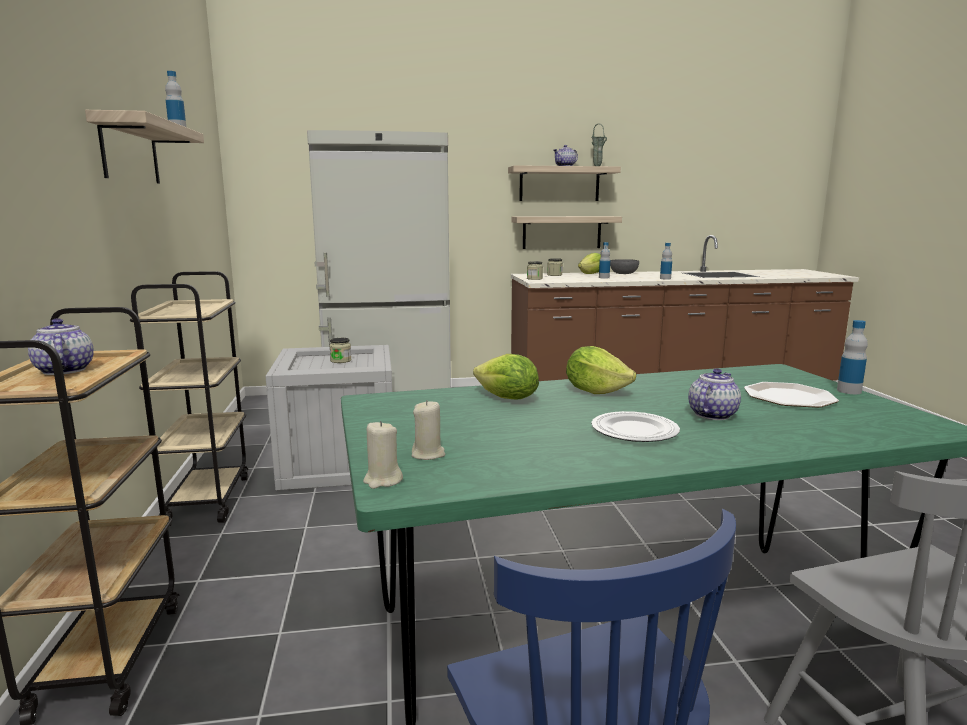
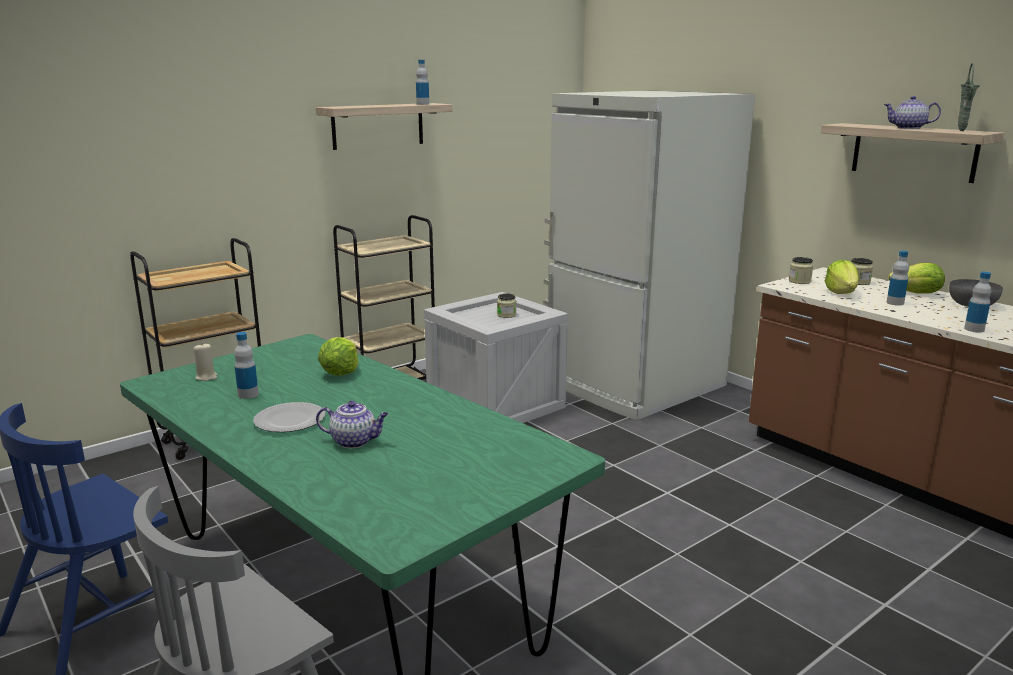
camera: 60 degrees right, 5 degrees up
(64, 370) = (201, 273): teapot -> none
(382, 480) = (160, 377): beige candle -> none
(562, 232) = (908, 223): shelf -> none
(596, 391) = (389, 394): lettuce -> lettuce (841, 292)
(788, 397) = (446, 468): plate -> none
(849, 391) = (505, 498): bottle -> bottle (248, 394)

